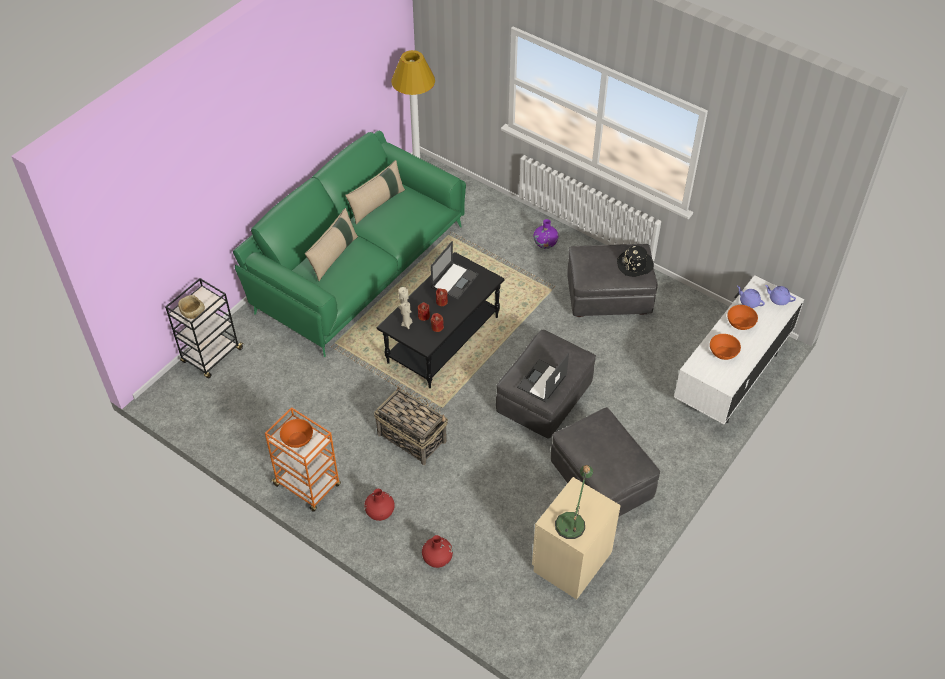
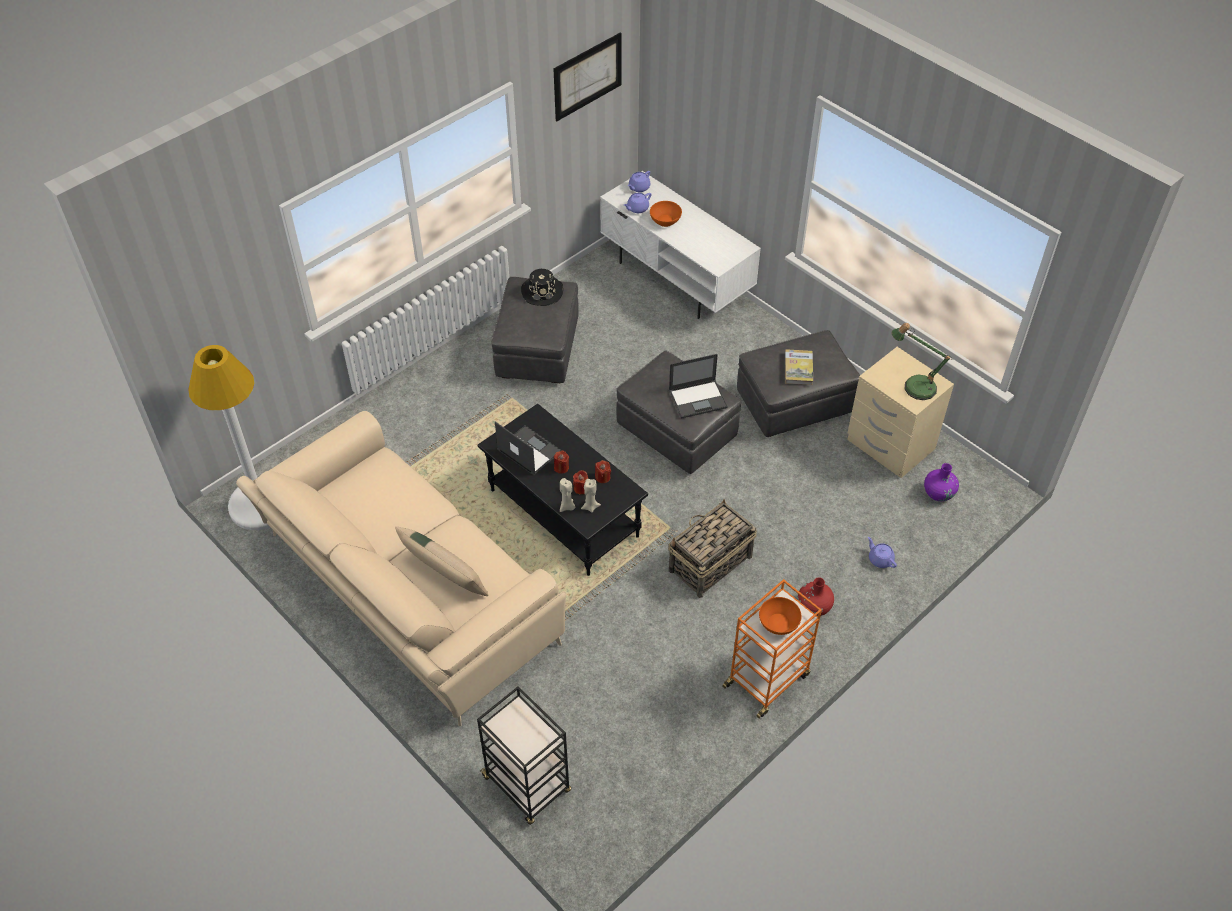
camera: 80 degrees left, 0 degrees up
(193, 314) = (536, 739): beige bowl -> none
(358, 266) = (407, 591): green sofa -> beige sofa
(377, 204) = (357, 517): beige pillow -> none
(437, 558) = (880, 559): red vase -> purple teapot
(542, 381) = (698, 399): laptop -> laptop turned 60 degrees counterclockwise
(545, 243) = (433, 391): purple vase -> purple vase (938, 493)
(598, 449) = (798, 368): none -> book
(723, 353) = (702, 241): orange bowl -> none
(779, 174) = (587, 76): none -> picture

